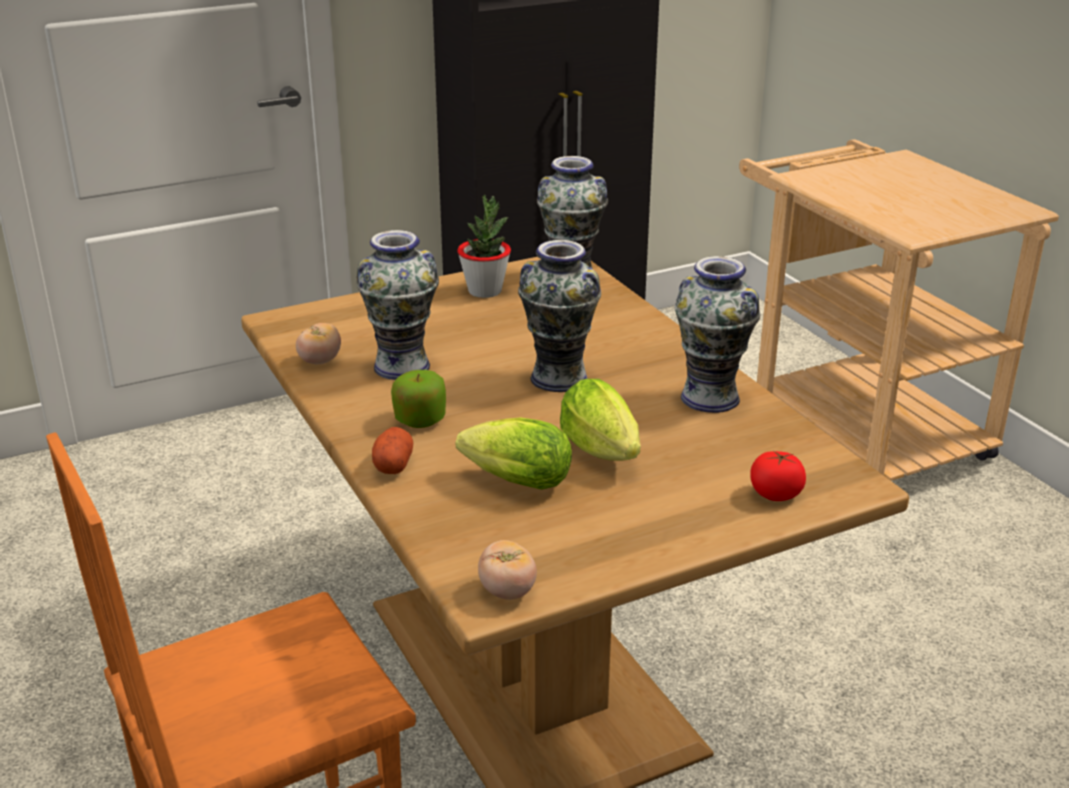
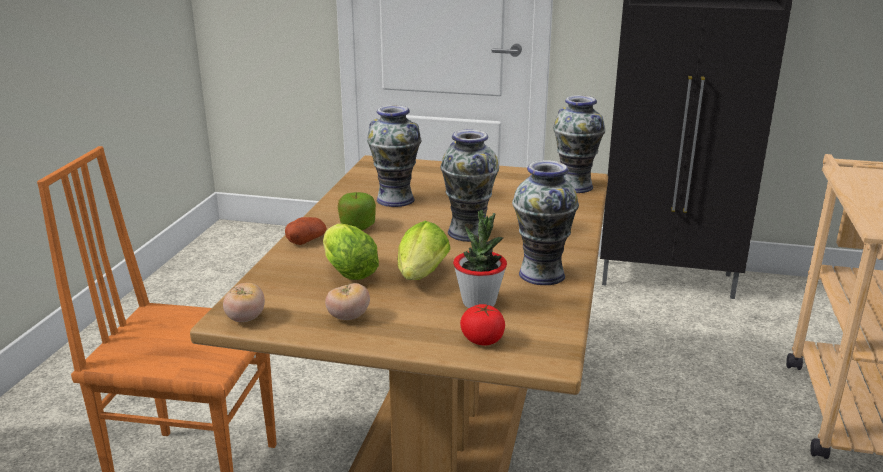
camera: 40 degrees right, 5 degrees down
(320, 361) = (361, 184): tomato -> tomato (348, 317)
(485, 291) = (508, 179): potted plant -> potted plant (479, 303)

